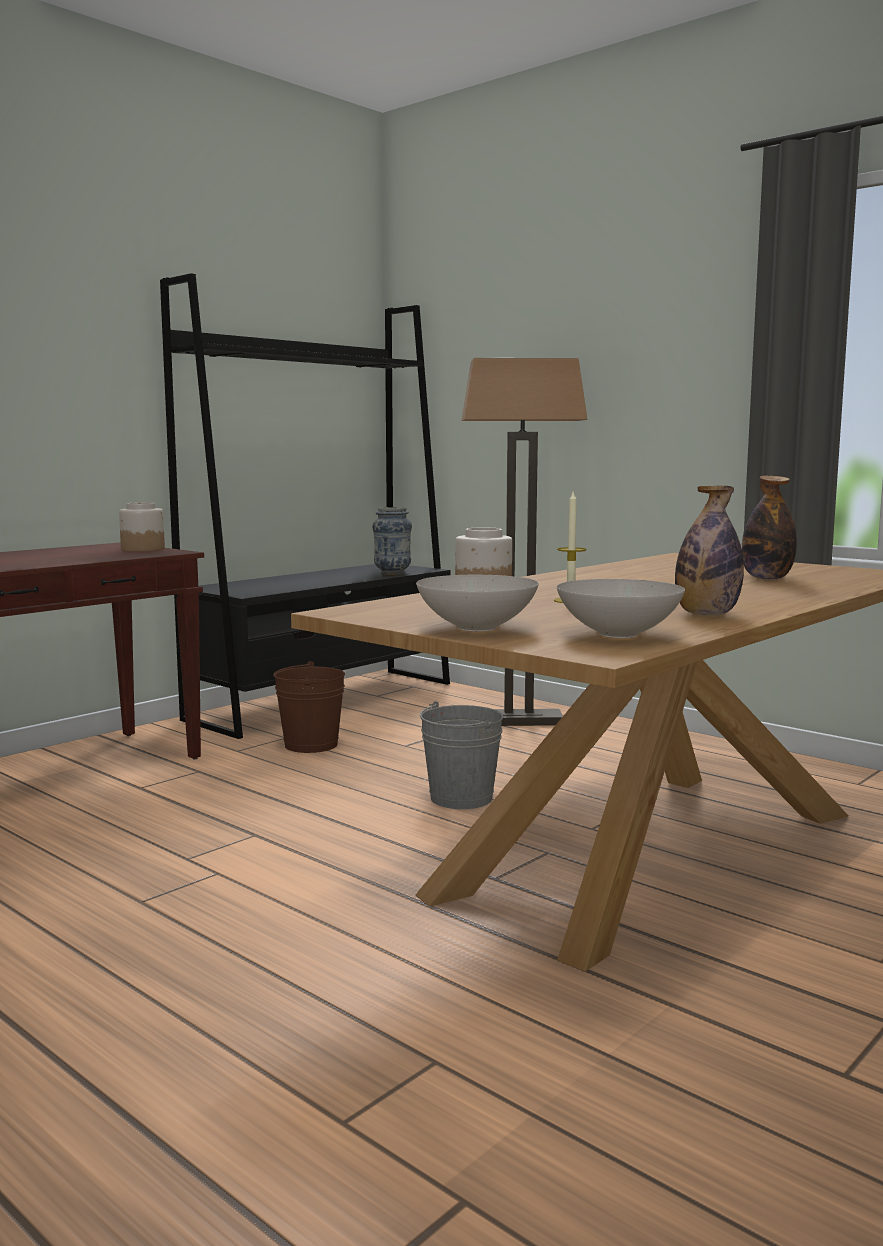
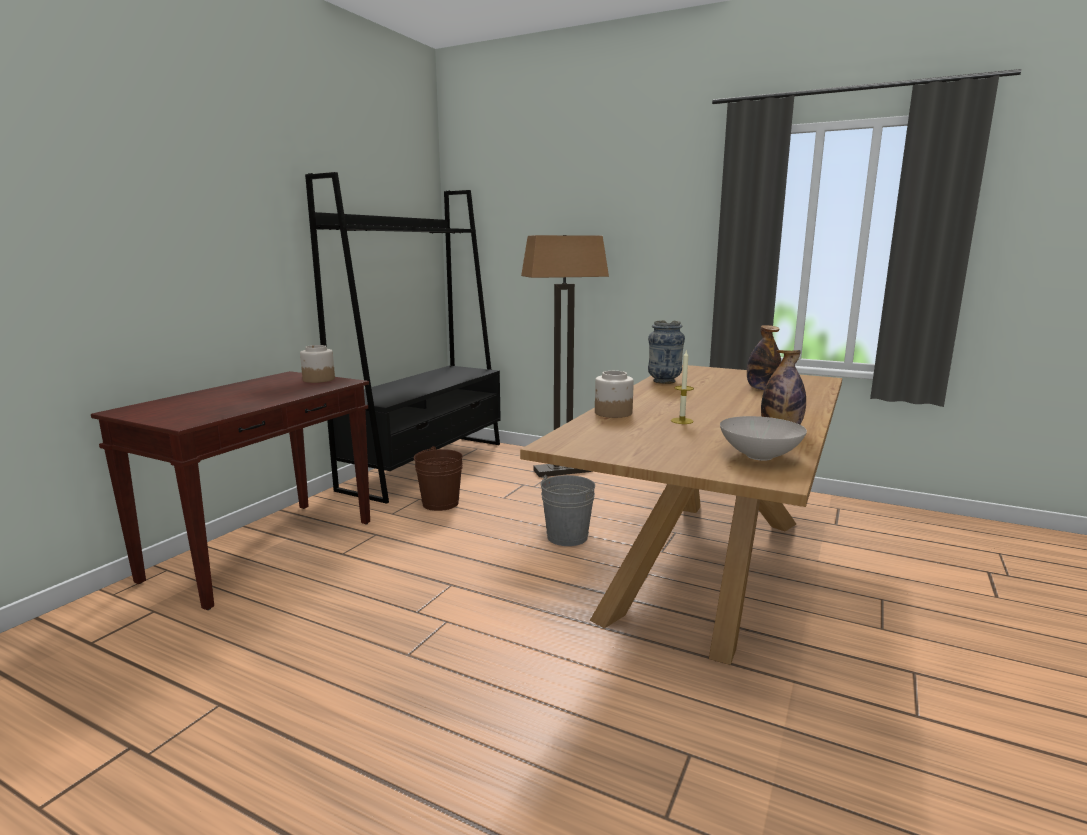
camera: 15 degrees left, 5 degrees up
(392, 574) = (466, 376): vase -> vase (664, 381)
(478, 627) = (666, 456): white bowl -> none

